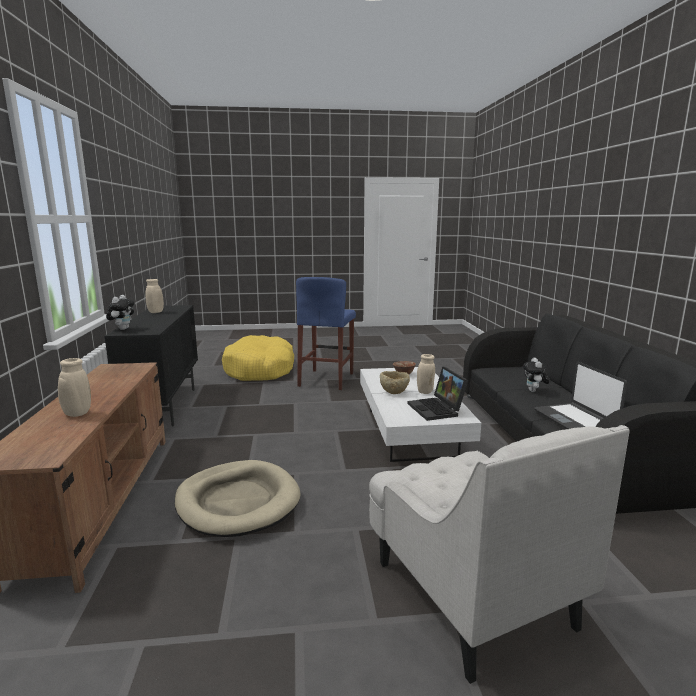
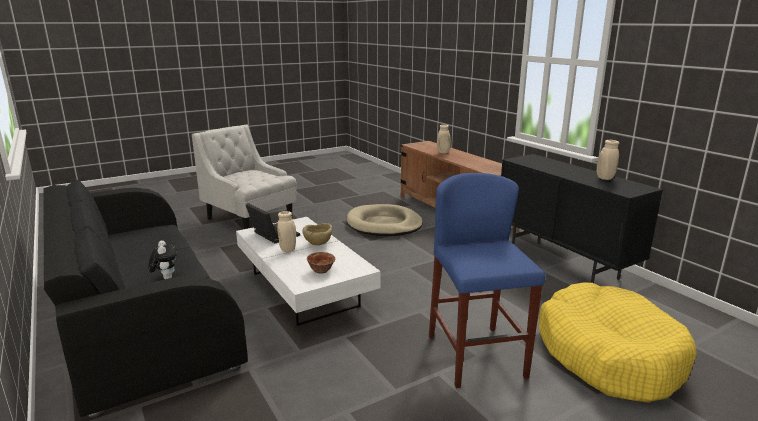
camera: 155 degrees right, 5 degrees up
(123, 329) = (546, 159): plush toy -> none
(575, 419) = (151, 247): laptop -> none

